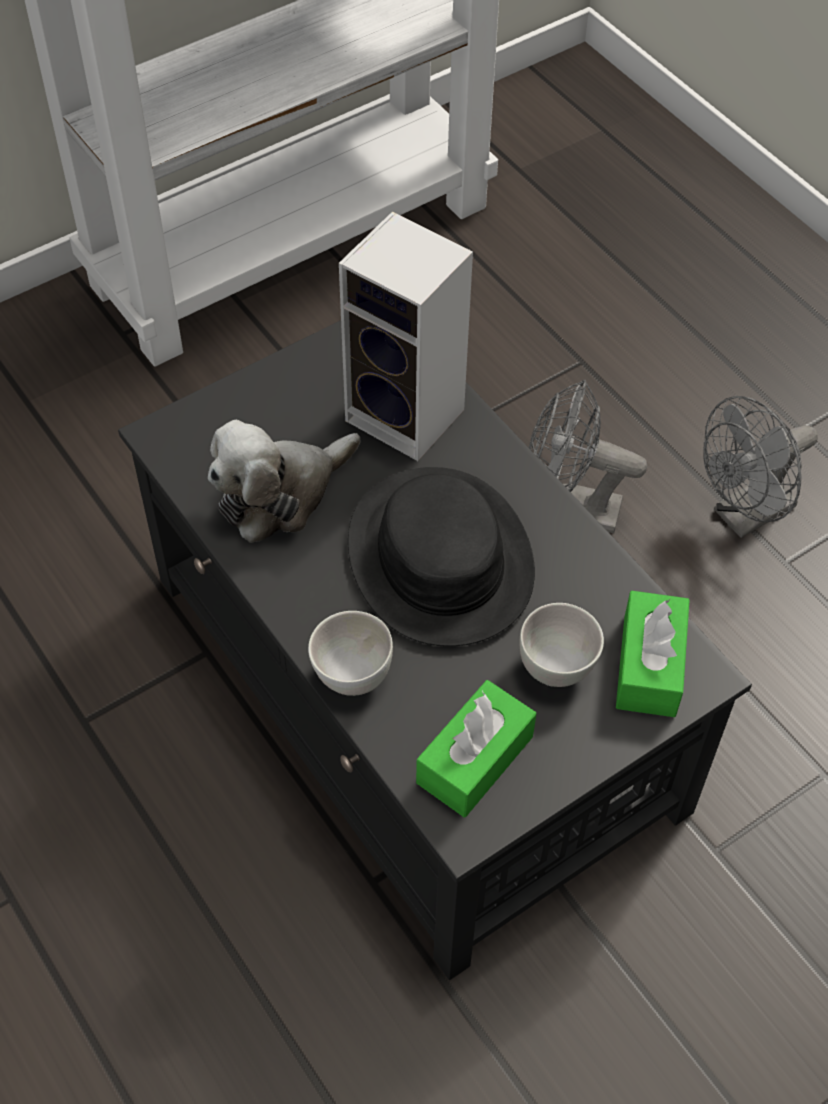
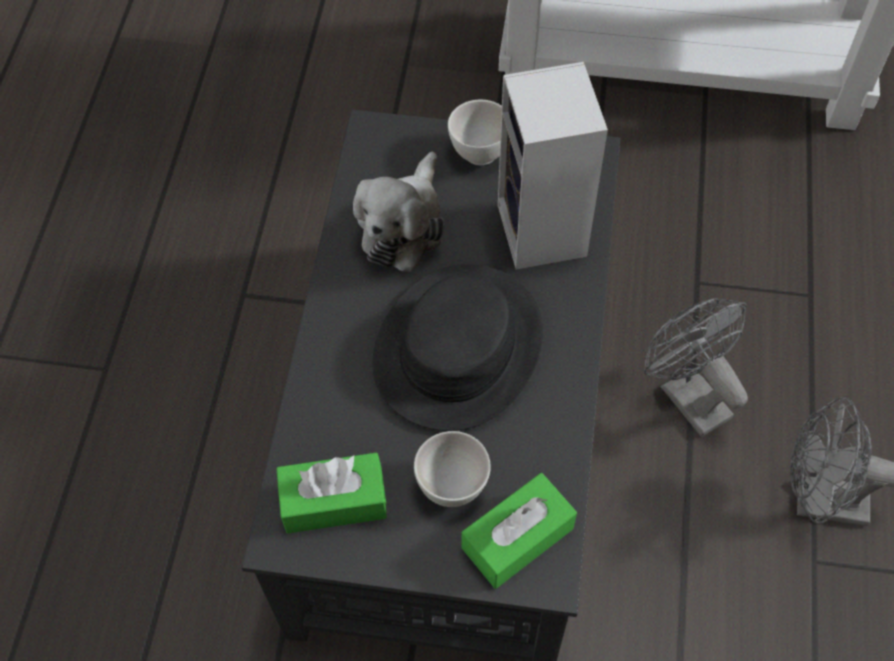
camera: 45 degrees right, 5 degrees up
(280, 494) = (403, 225): plush toy -> plush toy turned 75 degrees counterclockwise
(352, 676) = (318, 382): white bowl -> white bowl (479, 152)

